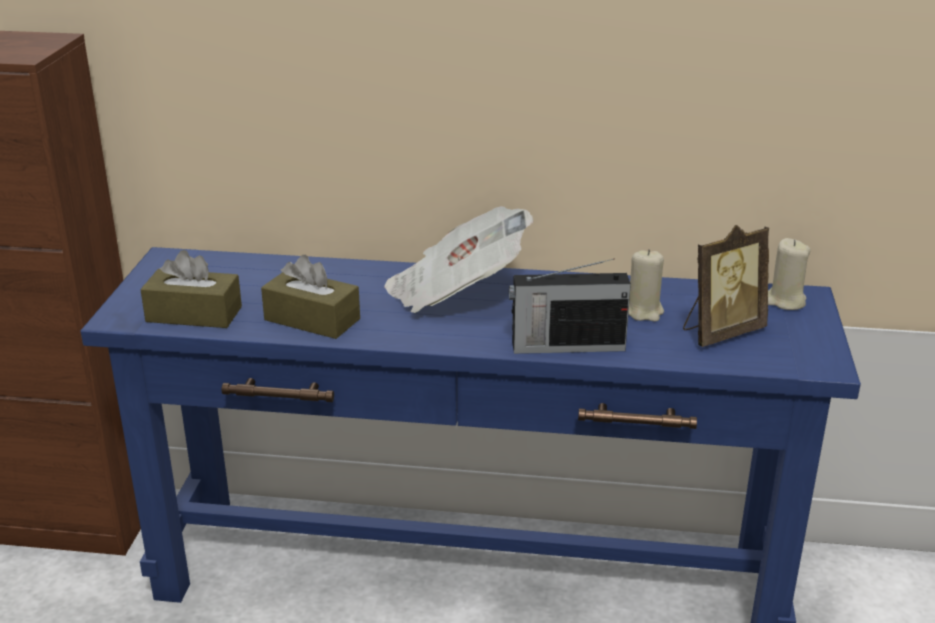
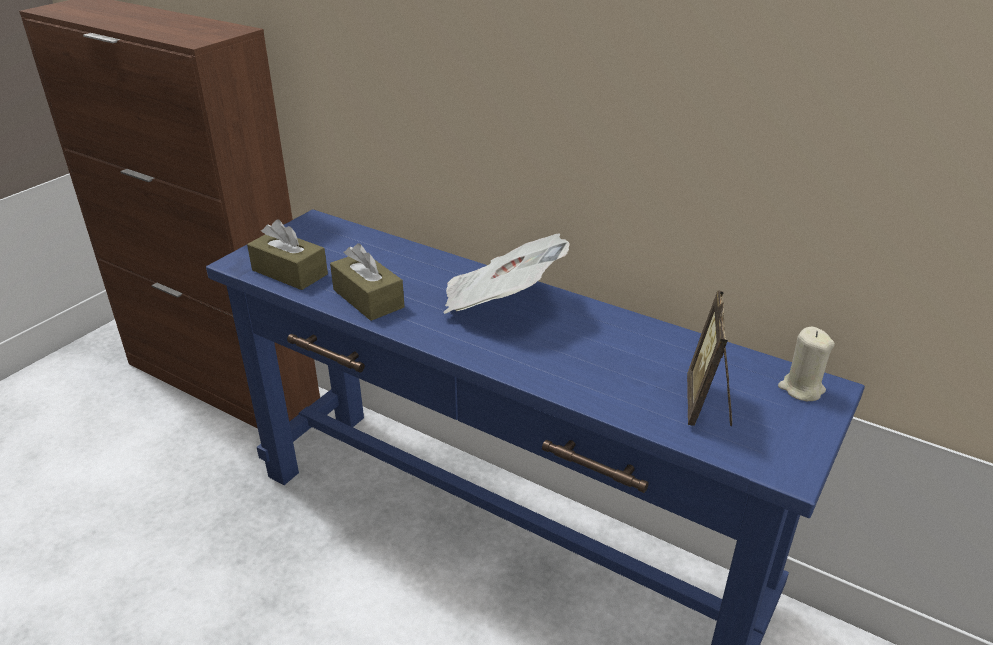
camera: 25 degrees right, 5 degrees up
(566, 346) = (550, 379): radio -> none
(644, 312) = (650, 363): beige candle -> none
(720, 332) = (708, 404): picture frame -> picture frame turned 105 degrees clockwise

